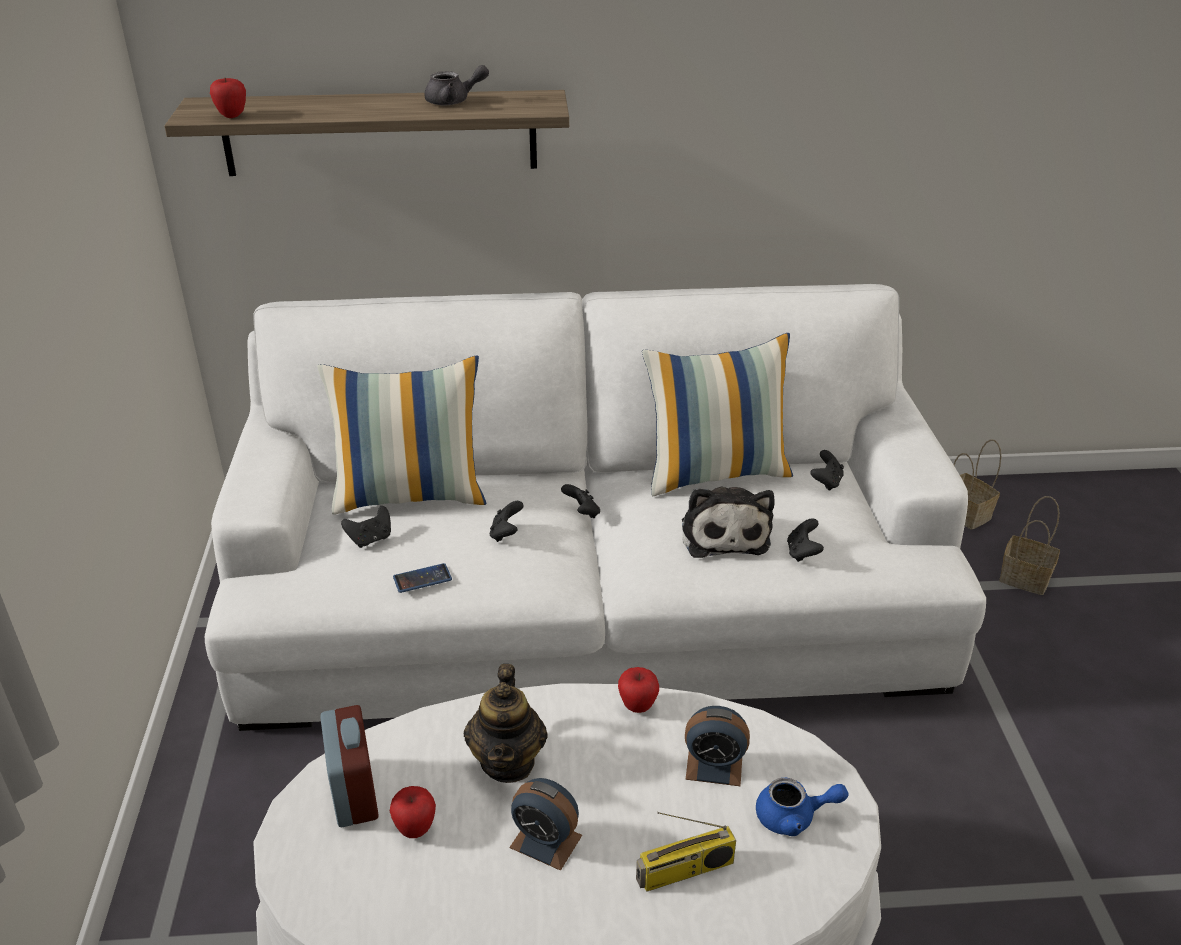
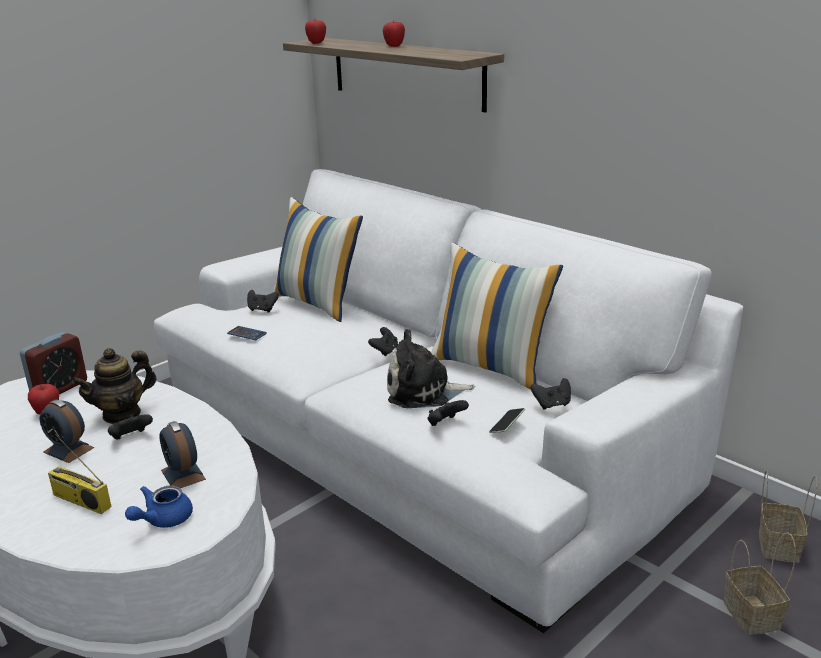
camera: 50 degrees right, 10 degrees down
(453, 101) = (427, 50): grey teapot -> none
(506, 533) = (319, 336): black game controller -> black game controller (131, 438)
(546, 841) = (68, 450): alarm clock -> alarm clock turned 45 degrees counterclockwise
(638, 706) = (210, 430): apple -> apple (394, 46)
(724, 533) = (423, 391): plush toy -> plush toy turned 45 degrees clockwise
(794, 817) = (163, 520): blue teapot -> blue teapot turned 75 degrees clockwise
(842, 523) = (507, 426): none -> phone

